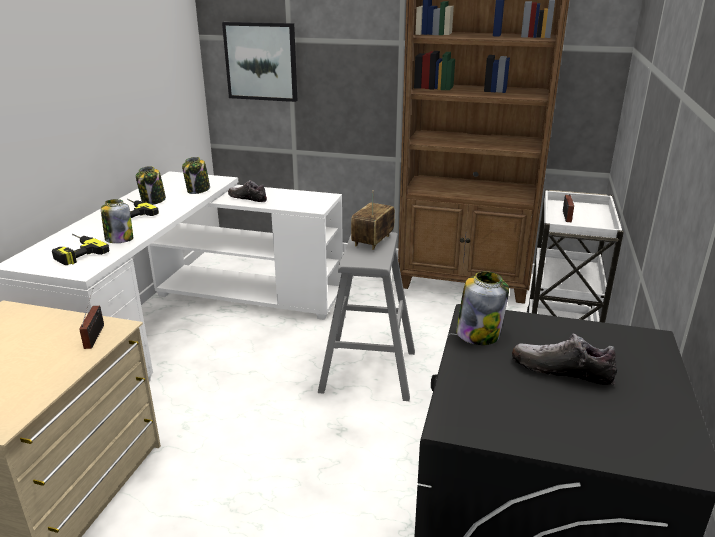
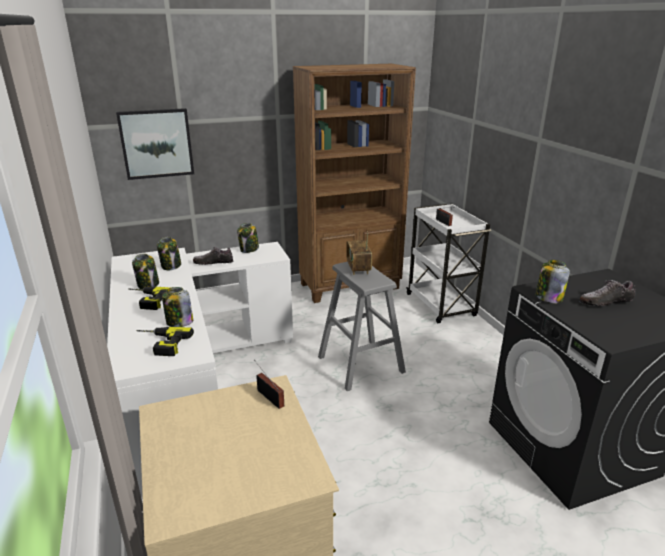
camera: 35 degrees left, 0 degrees up
(300, 195) = (249, 249): none -> jar

